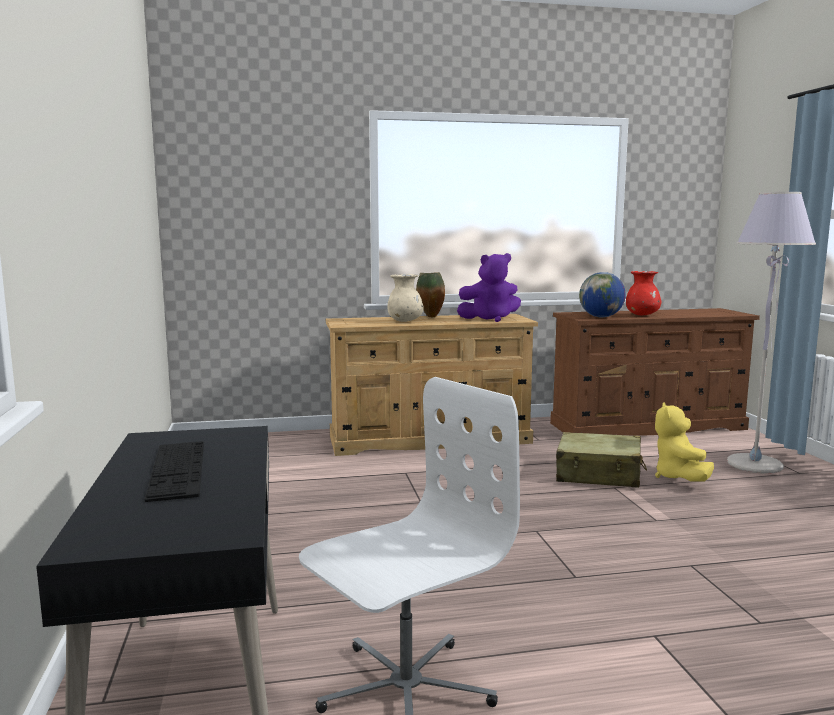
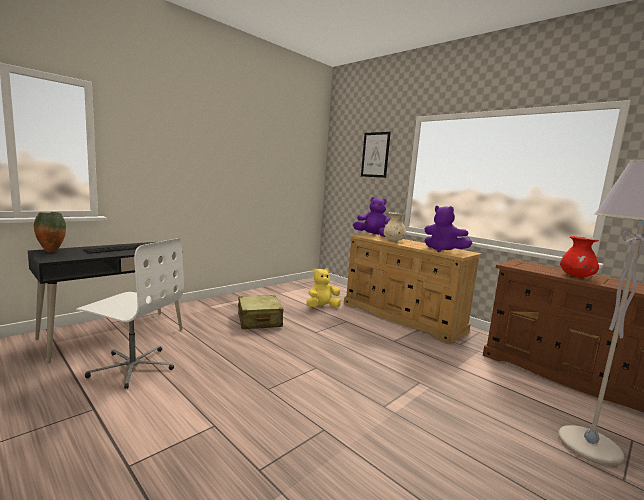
camera: 55 degrees right, 0 degrees up
(291, 174) = (375, 155): none -> picture
(350, 321) = (373, 235): none -> purple plush toy
(430, 317) = (419, 243): vase -> vase (51, 251)
(599, 474) = (434, 373): beige suitcase -> beige suitcase (259, 320)
(601, 317) = (528, 268): globe -> none
(679, 478) = (483, 407): yellow plush toy -> yellow plush toy (322, 307)

